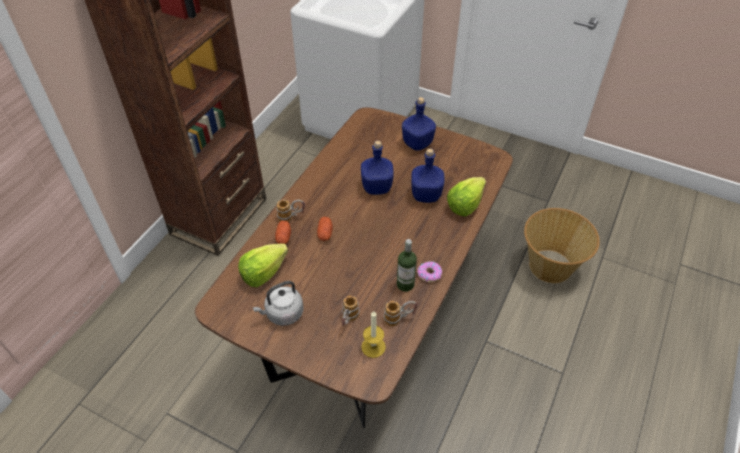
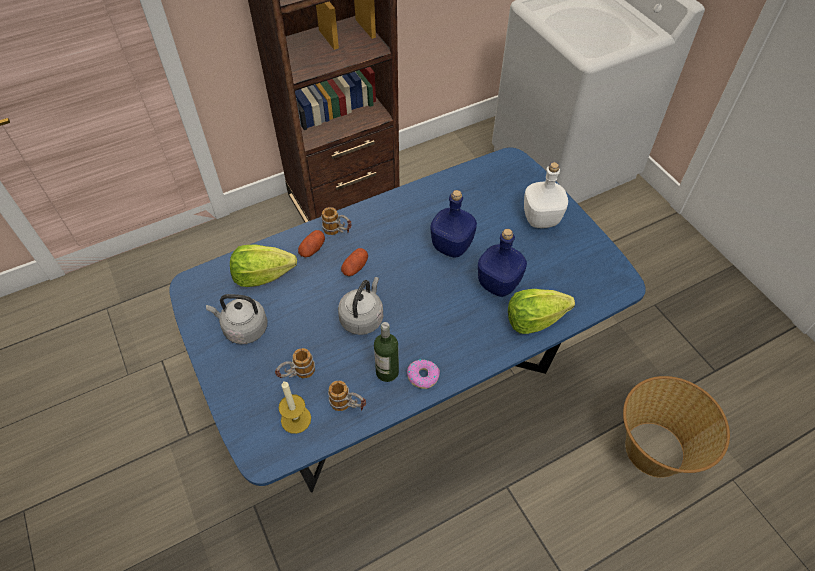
camera: 35 degrees right, 5 degrees up
(359, 261) = (363, 317): none -> grey kettle
(370, 315) = (407, 381): brown dining table -> blue dining table
(417, 144) = (540, 219): blue bottle -> white bottle

